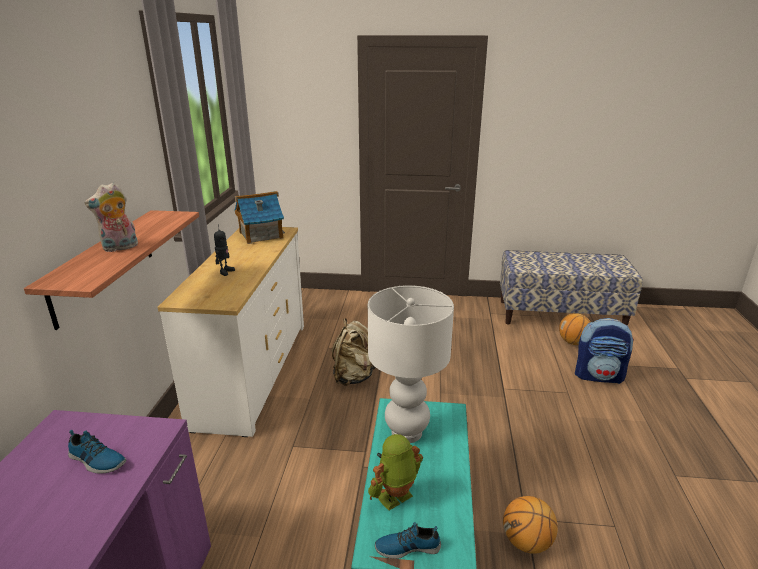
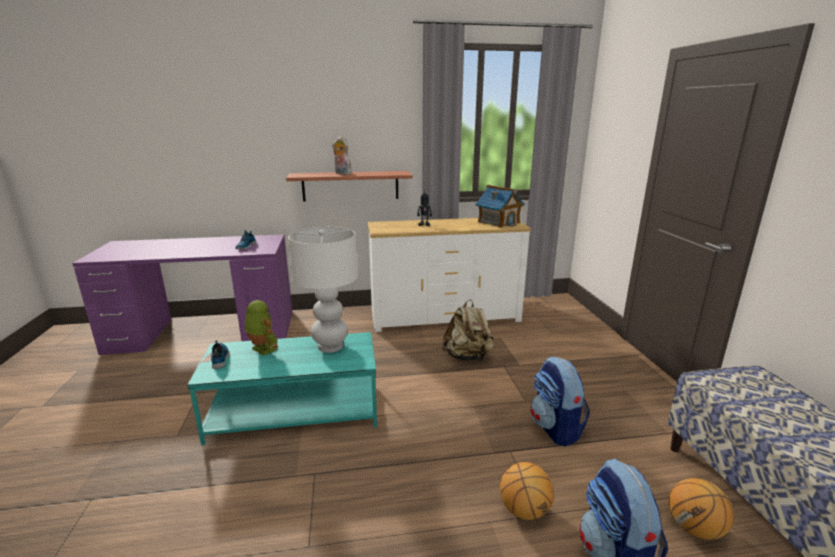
camera: 75 degrees right, 5 degrees down
(479, 360) = (555, 428): none -> backpack
(527, 542) = (287, 474): basketball -> basketball (524, 510)

